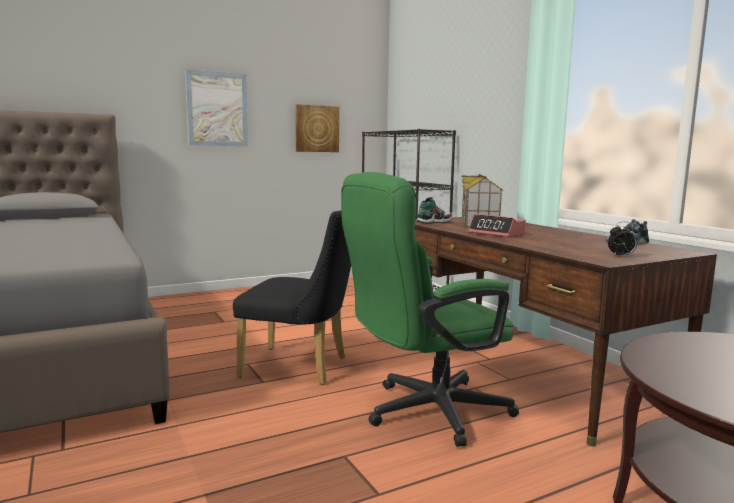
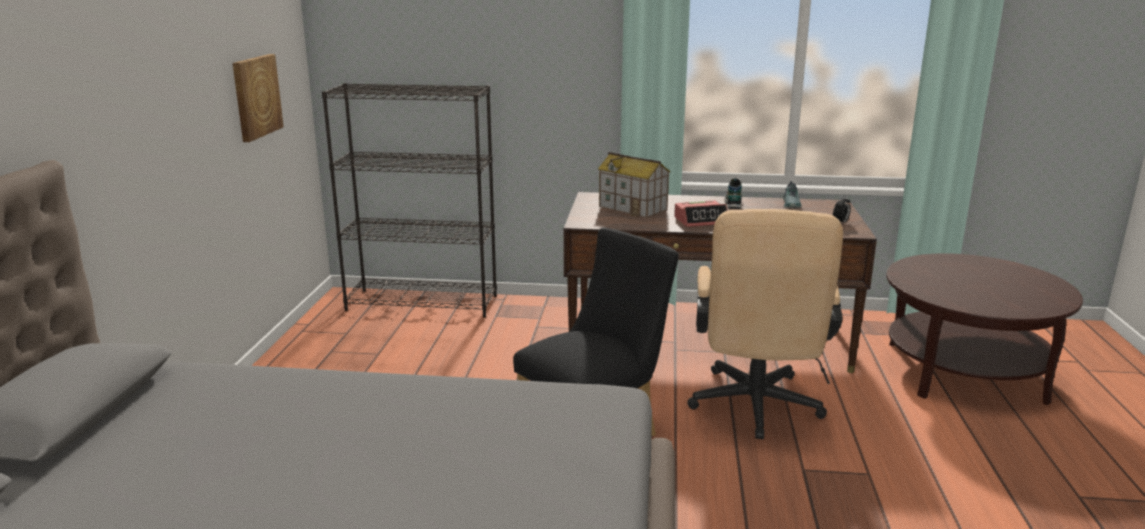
camera: 55 degrees left, 10 degrees up
(217, 109) = (157, 99): picture -> none
(425, 412) = (755, 409): green office chair -> beige office chair
(434, 222) = (602, 219): shoe -> shoe (733, 204)

